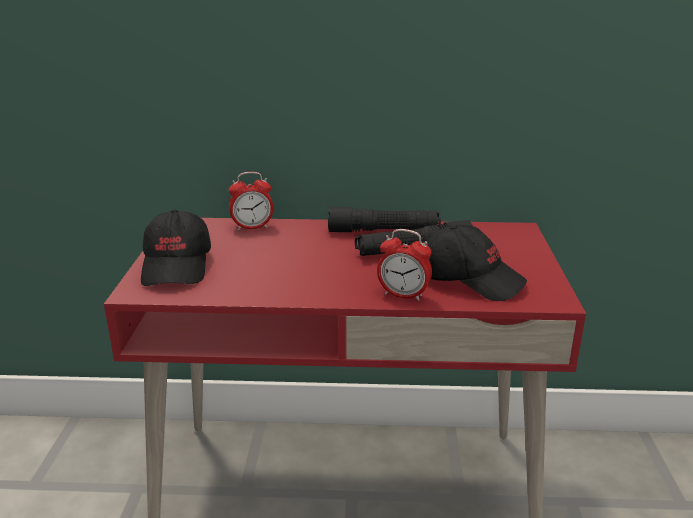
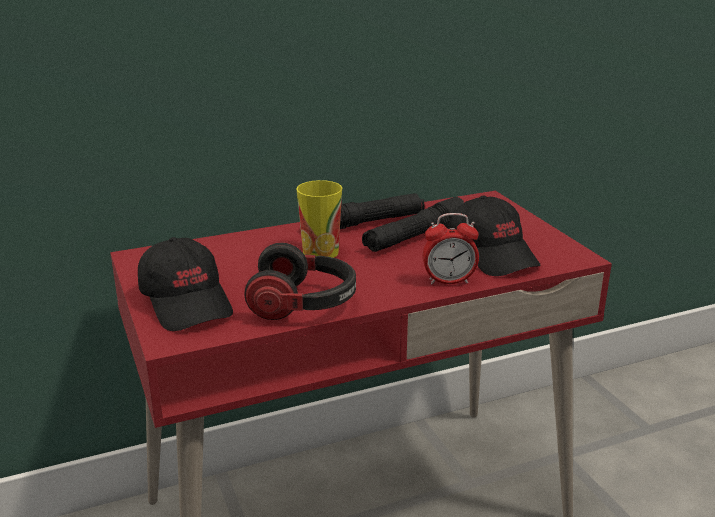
camera: 25 degrees left, 0 degrees up
(252, 227) = (225, 245): alarm clock -> none
(261, 287) = (304, 304): none -> headphones
(319, 248) = (320, 252): none -> cup
(470, 279) = (492, 254): black cap -> black cap turned 60 degrees clockwise

